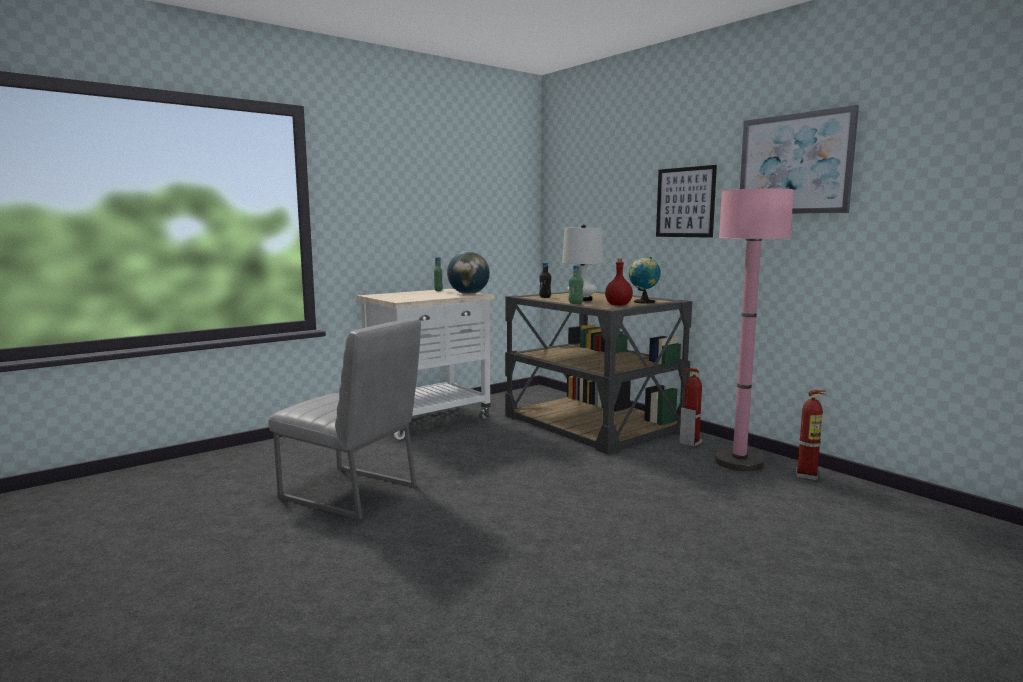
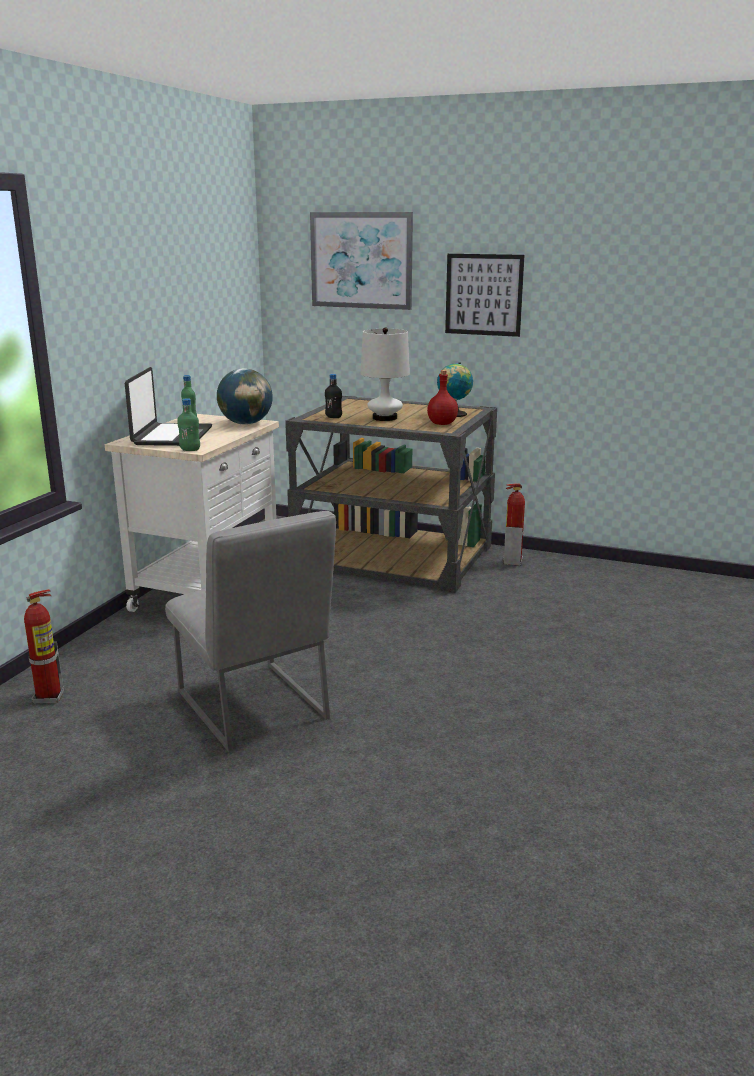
camera: 30 degrees left, 10 degrees up
(351, 492) = (253, 707): grey chair -> grey chair turned 60 degrees clockwise
(404, 295) = (171, 436): none -> laptop
(575, 303) = (396, 427): green bottle -> green bottle (190, 450)
(739, 462) = (575, 574): pink floor lamp -> none
(794, 164) = (617, 262): picture -> picture (361, 260)
(807, 475) = (640, 576): fire extinguisher -> fire extinguisher (49, 697)

